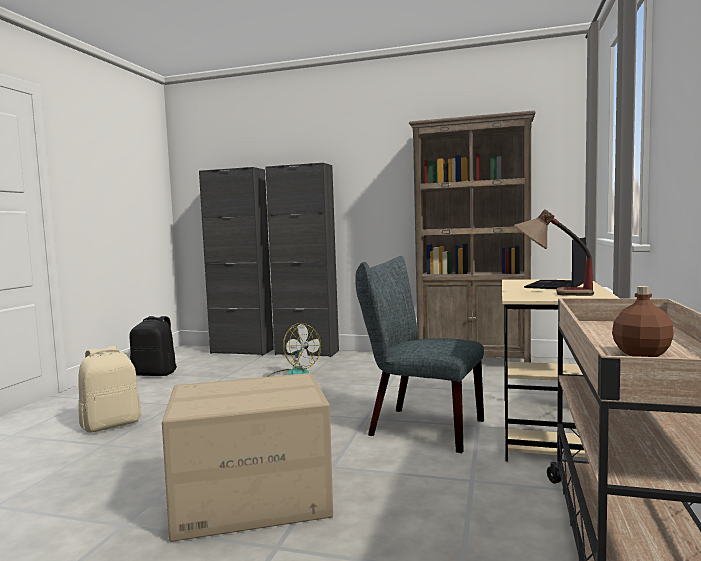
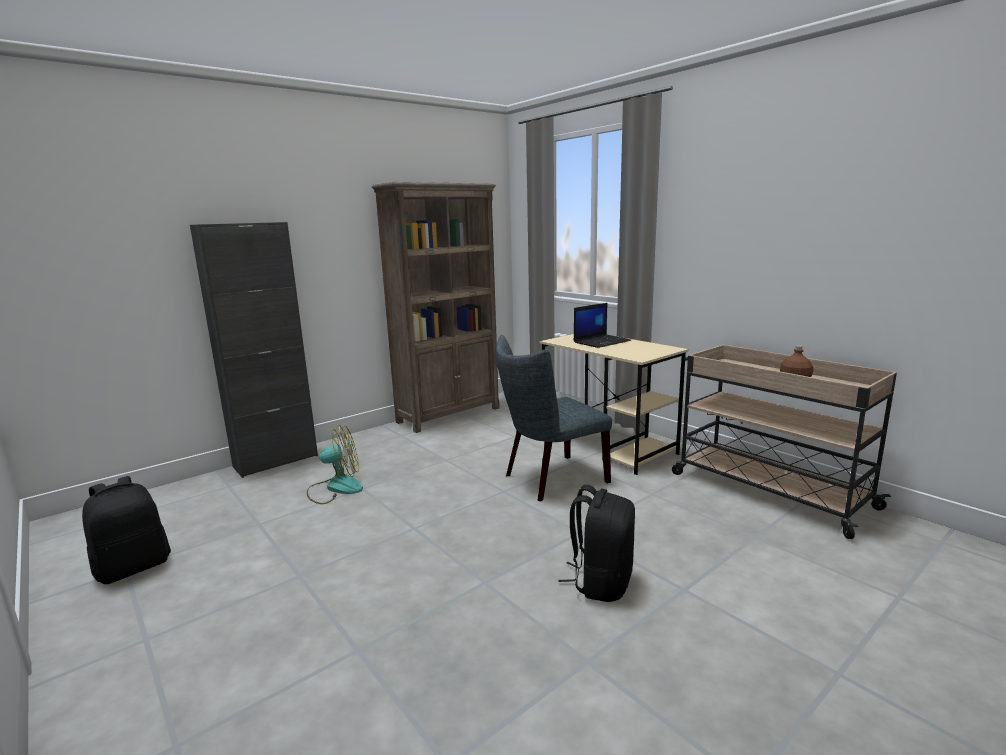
camera: 55 degrees left, 10 degrees up
(111, 424) = (292, 635): beige backpack -> none
(242, 351) = (179, 490): black cabinet -> none
(252, 499) = (601, 582): cardboard box -> black backpack
(552, 293) = (633, 349): table lamp -> none
(556, 285) = (602, 341): laptop -> laptop turned 105 degrees counterclockwise

